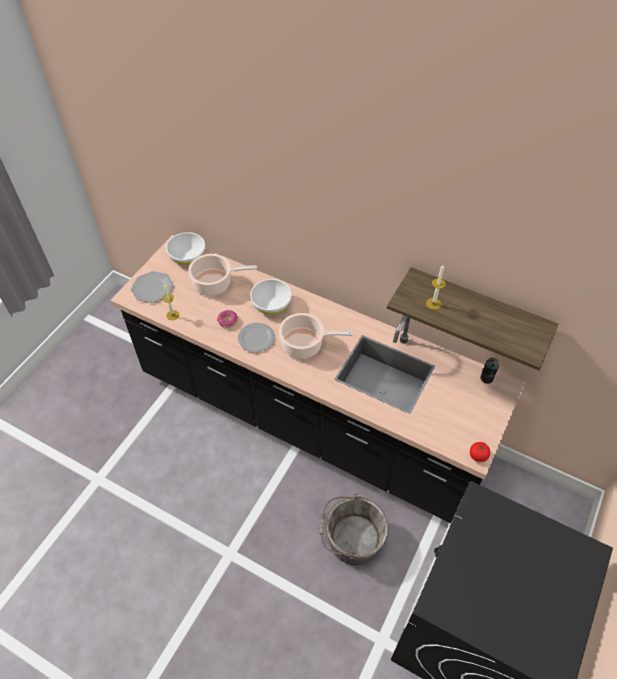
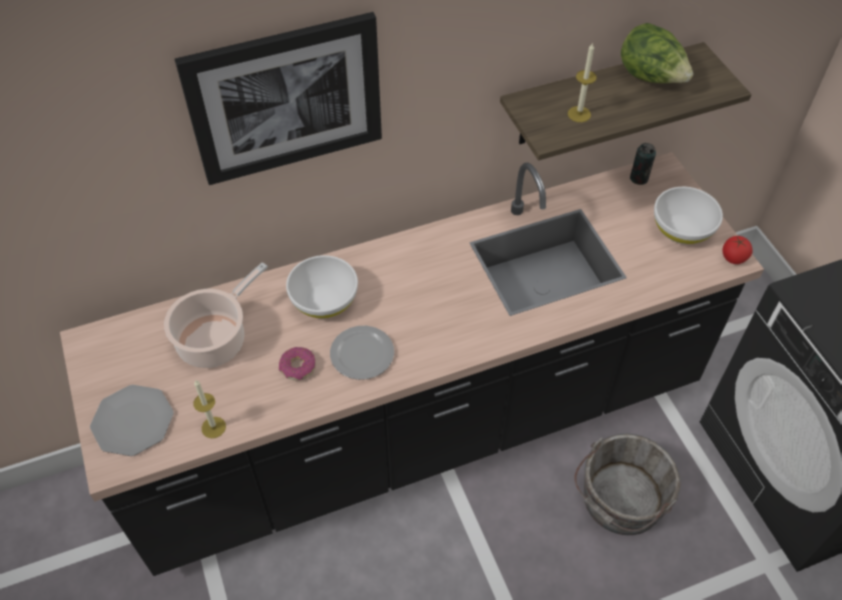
camera: 50 degrees left, 0 degrees up
(187, 257) = (127, 339): white bowl -> white bowl (681, 229)
(291, 191) = (285, 98): none -> picture
(305, 345) = (427, 309): cooking pot -> none
(498, 317) = (651, 77): none -> lettuce

